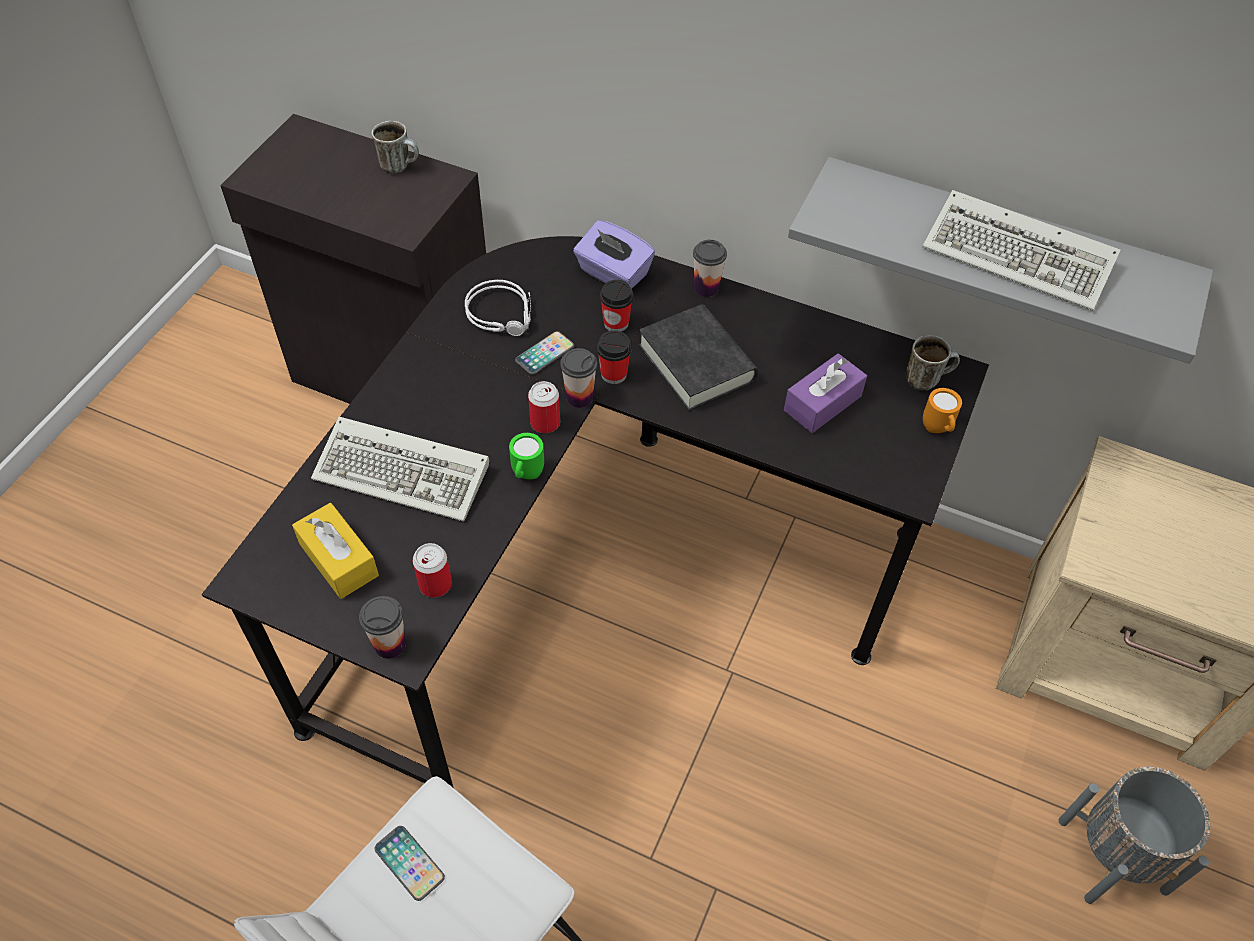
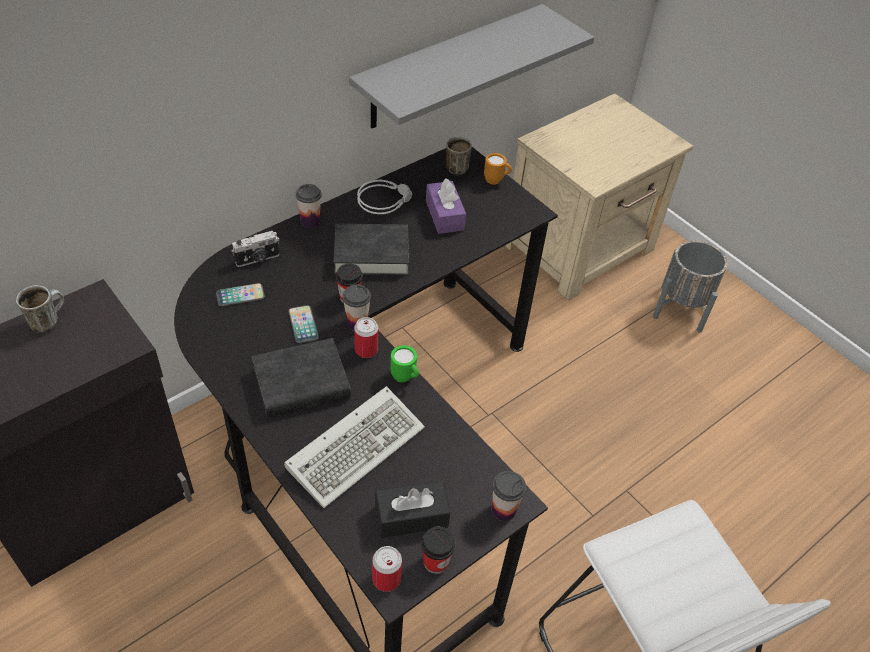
camera: 65 degrees left, 5 degrees down
(339, 560) = (411, 516): yellow tissue box -> black tissue box
(409, 863) = (646, 580): phone -> phone (240, 295)
(435, 584) = (467, 464): can -> can (386, 579)
(462, 390) = (301, 384): none -> black book
(503, 314) = (245, 332): grey headphones -> grey headphones (384, 200)
(613, 274) = (258, 259): purple tissue box -> camera
(616, 323) = (304, 277): cup -> cup (436, 562)
(1022, 257) = (489, 51): keyboard -> none

